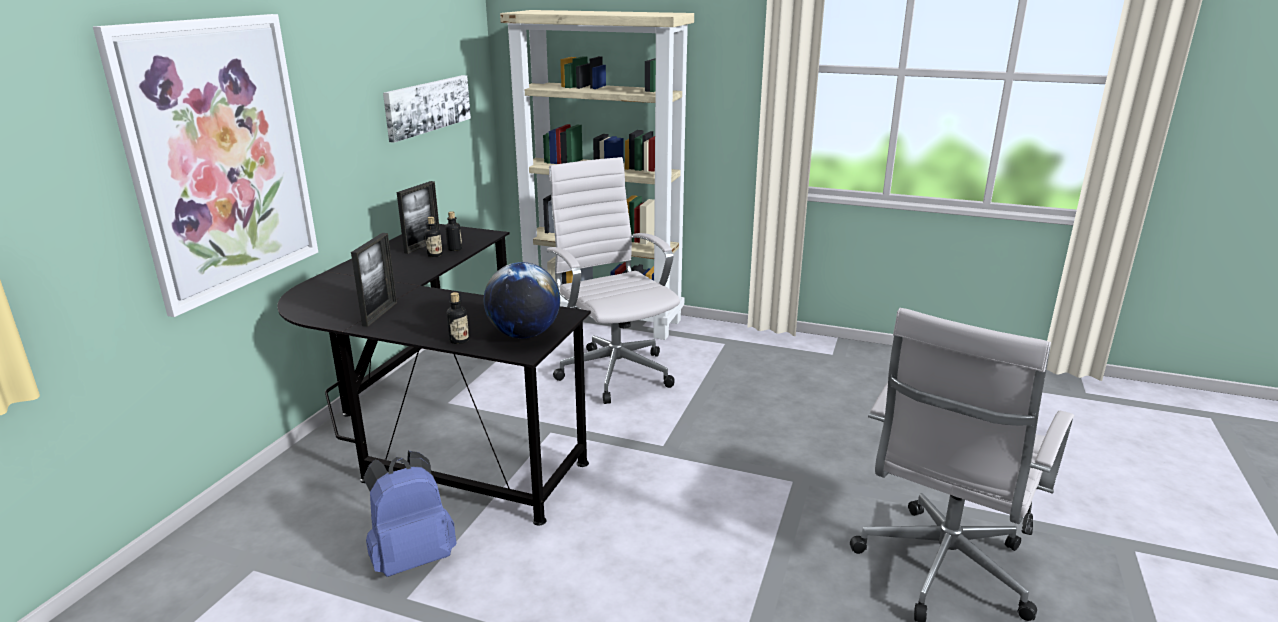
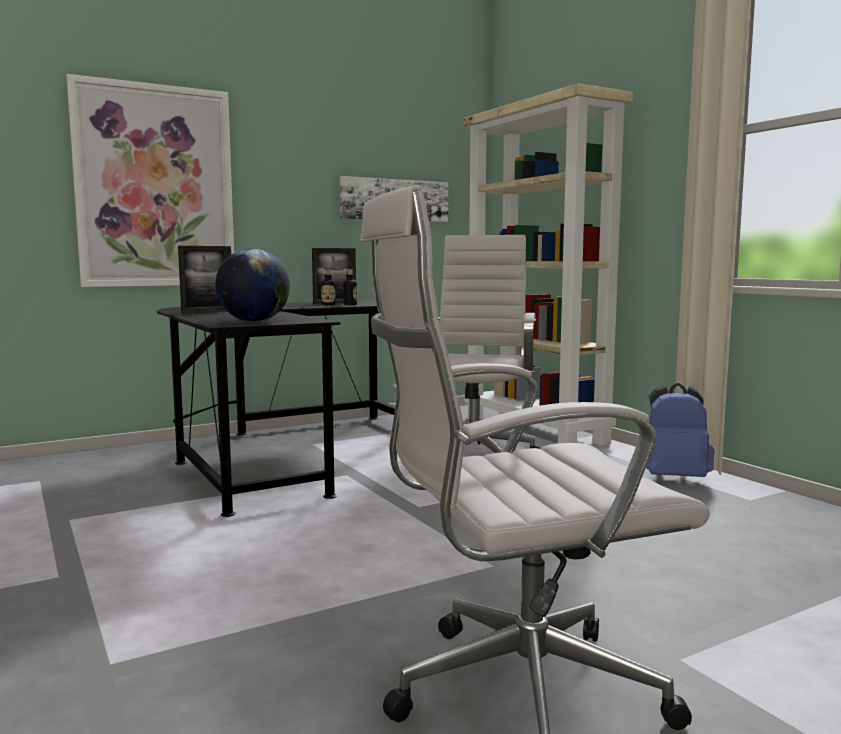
camera: 40 degrees right, 15 degrees down
(412, 557) = (117, 503): blue backpack -> blue backpack (674, 477)
(459, 340) = (208, 319): bottle -> none

